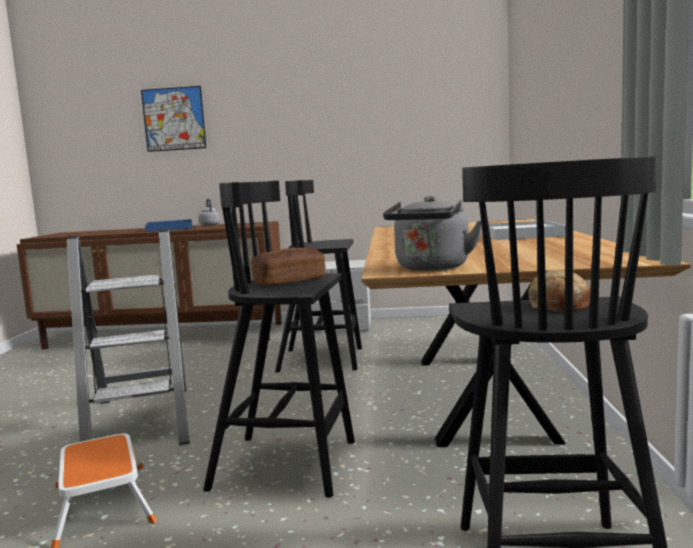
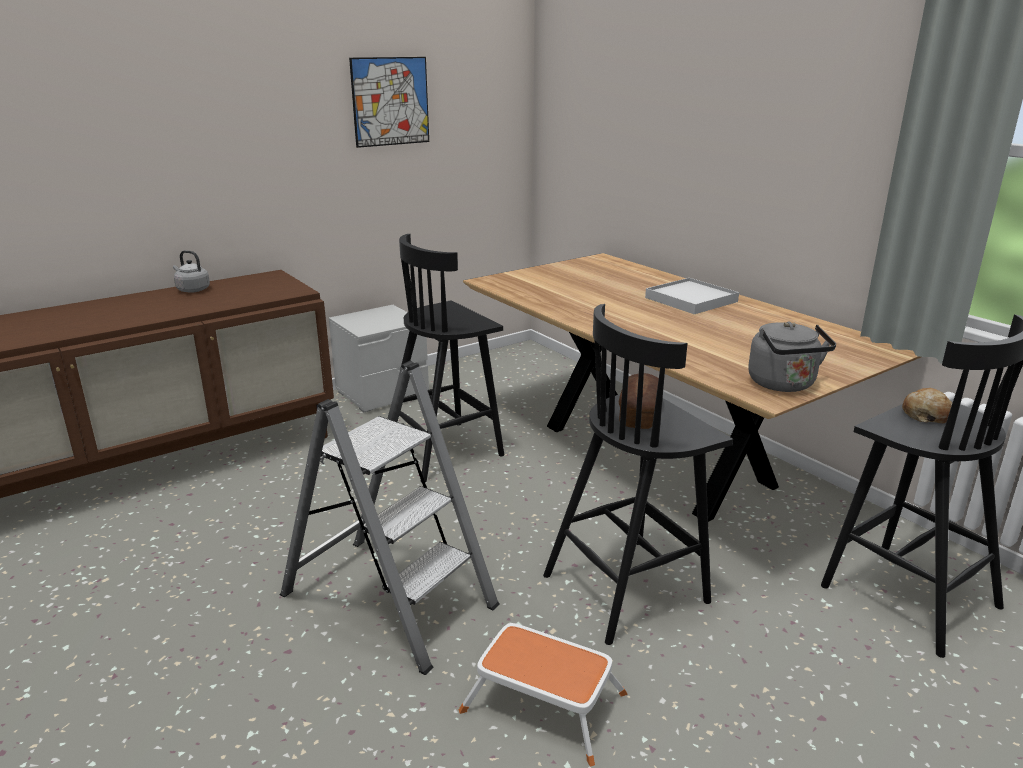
camera: 40 degrees left, 15 degrees up
(169, 228) = (145, 306): blue tray -> none
(174, 119) = (98, 120): picture -> picture (390, 101)

